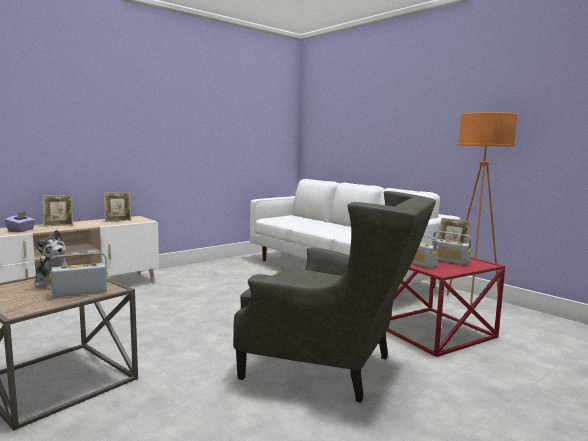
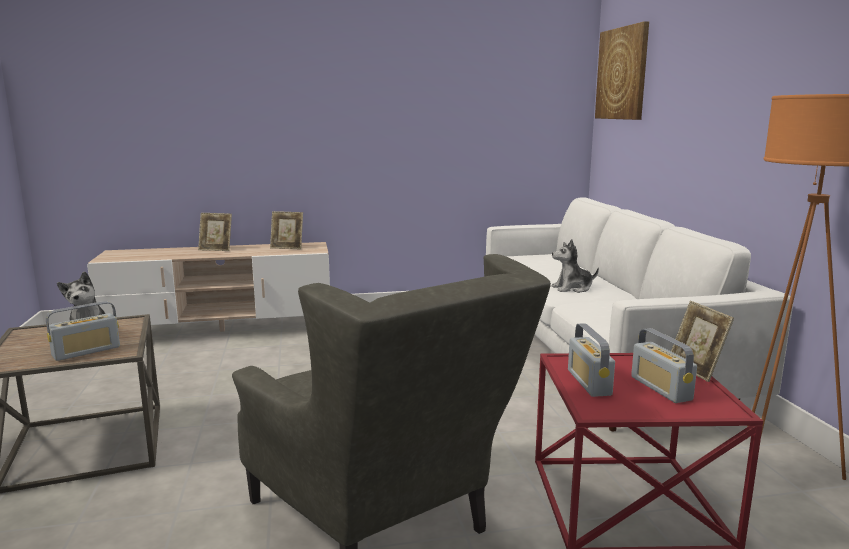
camera: 30 degrees right, 5 degrees up
(21, 230) = (169, 254): purple tissue box -> none
(80, 292) = (86, 351): radio -> radio turned 135 degrees clockwise
(322, 105) = (622, 74): none -> picture
(332, 229) = (572, 288): none -> plush toy

